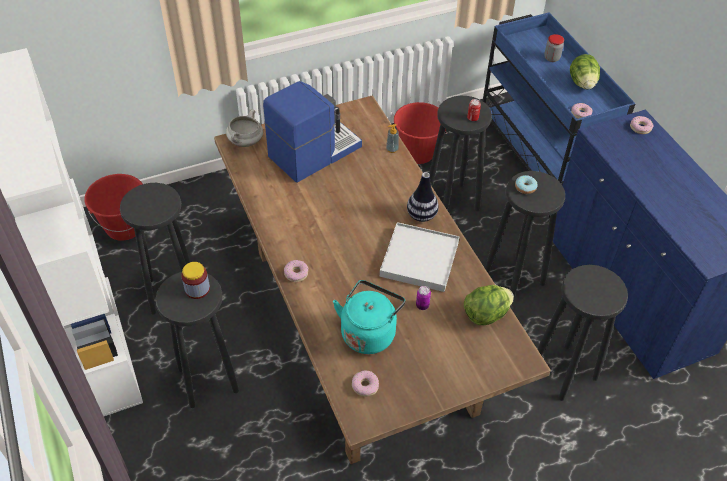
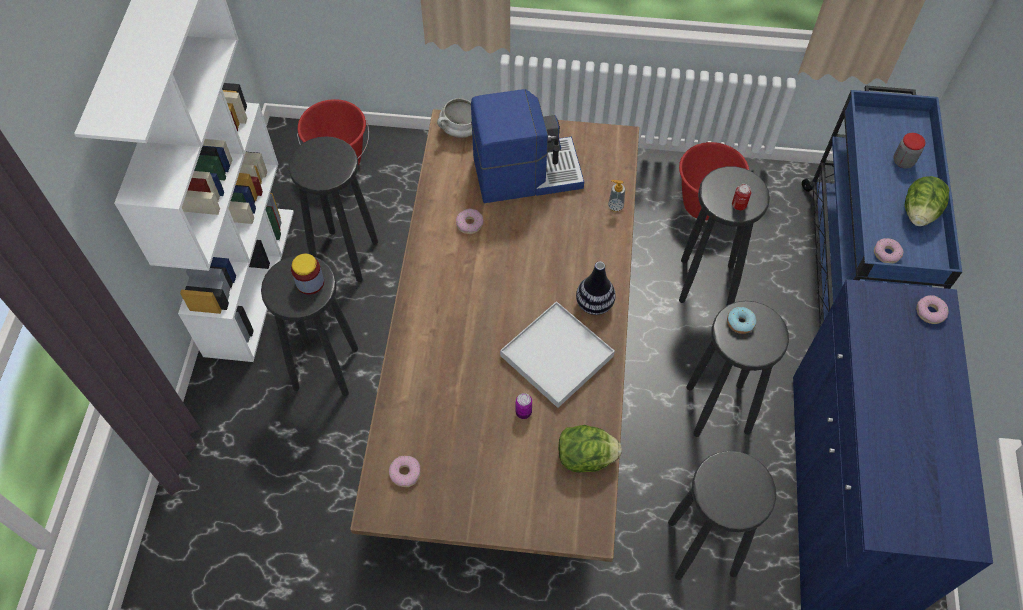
camera: 30 degrees right, 10 degrees up
(296, 273) = (416, 311): donut -> donut (469, 224)
(369, 332) = (448, 415): turquoise kettle -> none

